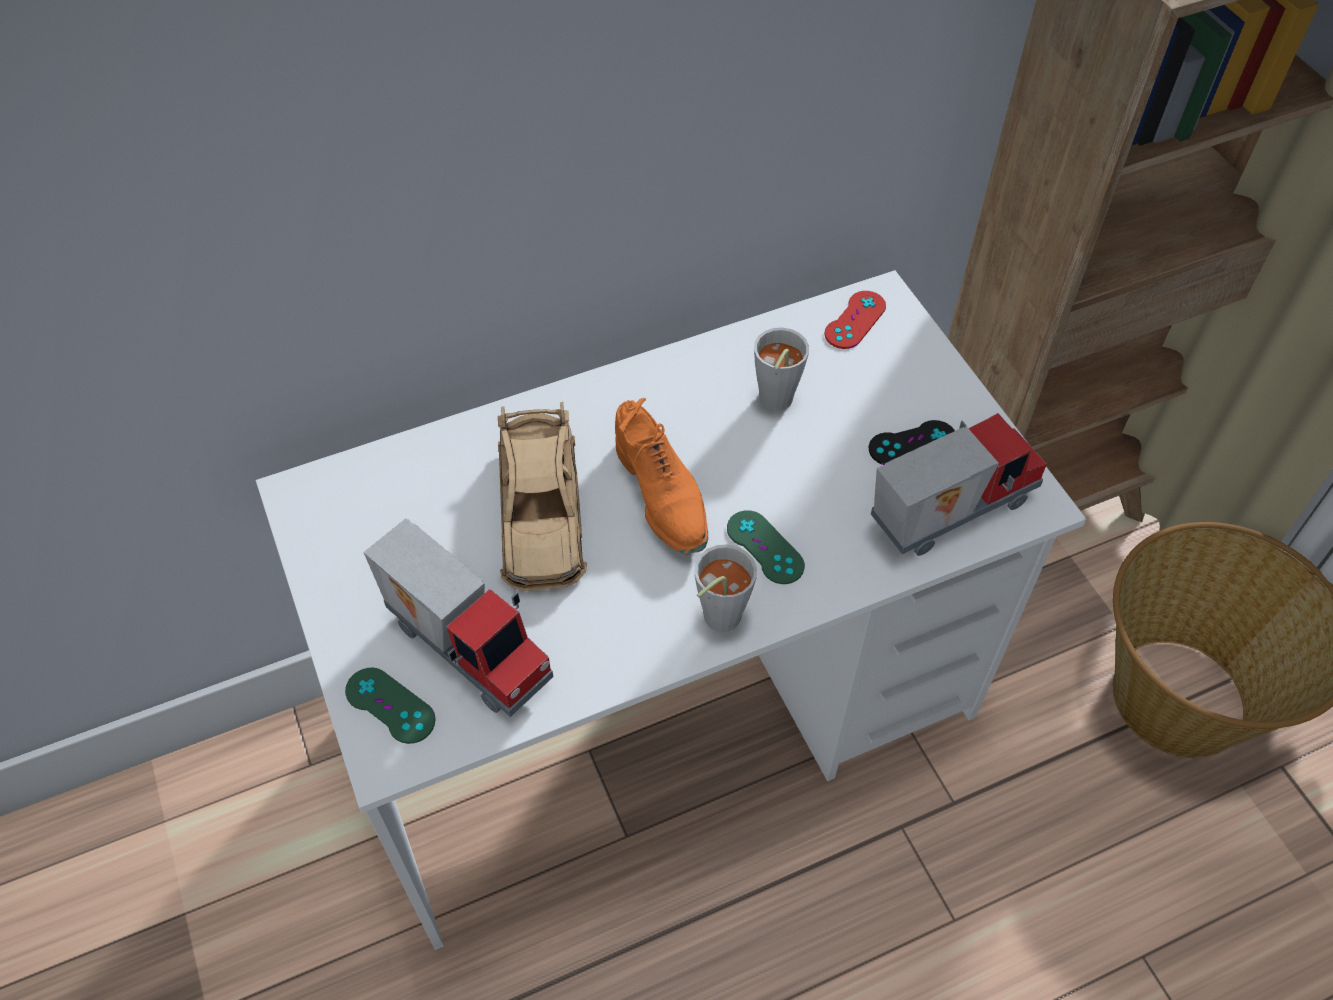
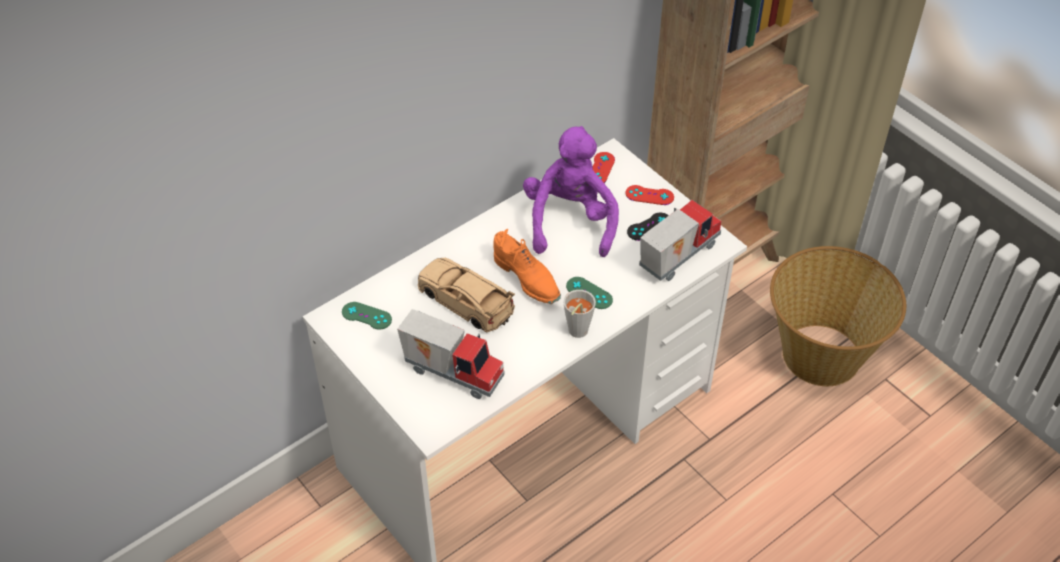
camera: 15 degrees left, 5 degrees down
(390, 705) = (423, 408): green game controller -> green game controller (366, 316)
(540, 512) = (465, 300): beige toy car -> beige toy car turned 150 degrees clockwise
(773, 403) = (570, 221): grey cup -> purple plush toy
(929, 385) = (649, 195): none -> red game controller

